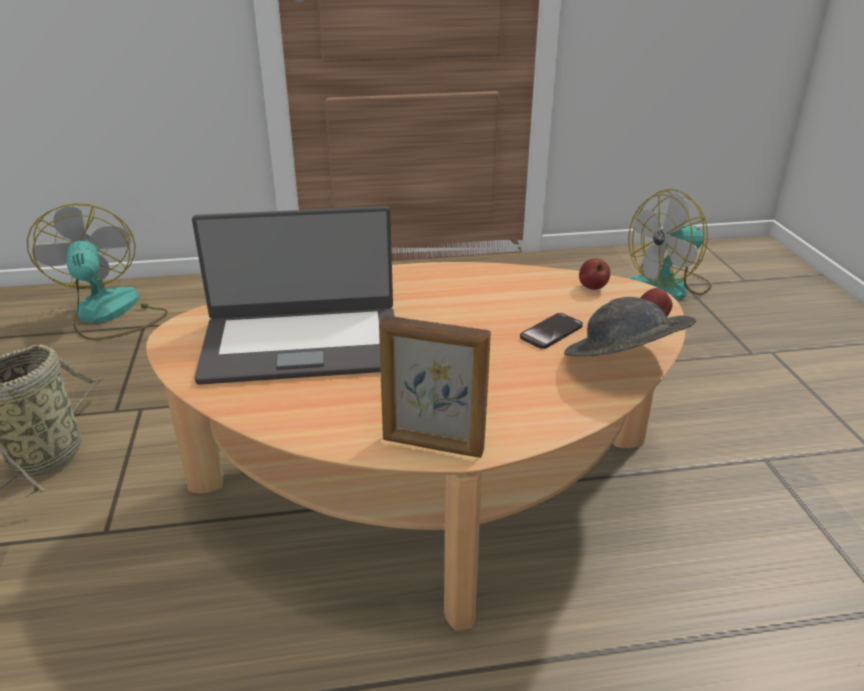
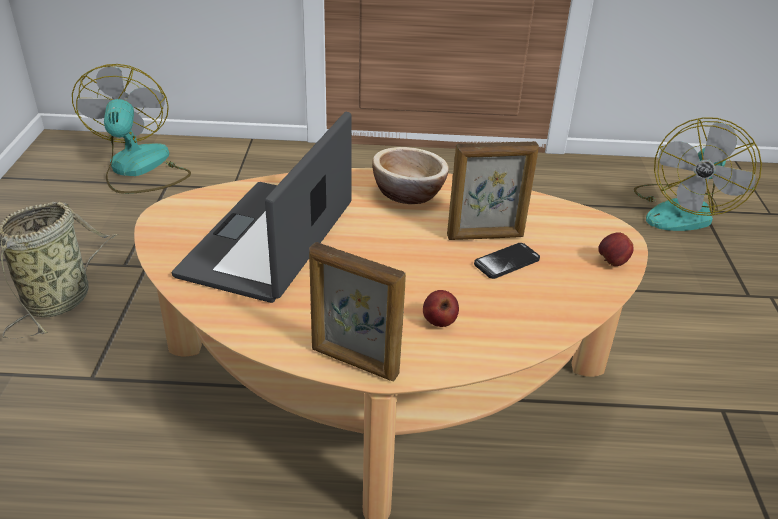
camera: 10 degrees right, 5 degrees up
(302, 344) = (271, 241): laptop -> laptop turned 105 degrees clockwise
(429, 283) = (408, 193): none -> bowl
(521, 312) = (485, 236): none -> picture frame
(592, 287) = (566, 218): apple -> apple (439, 322)
(623, 363) = (564, 306): grey hat -> none
(666, 287) = (682, 210): fan -> fan turned 45 degrees counterclockwise

